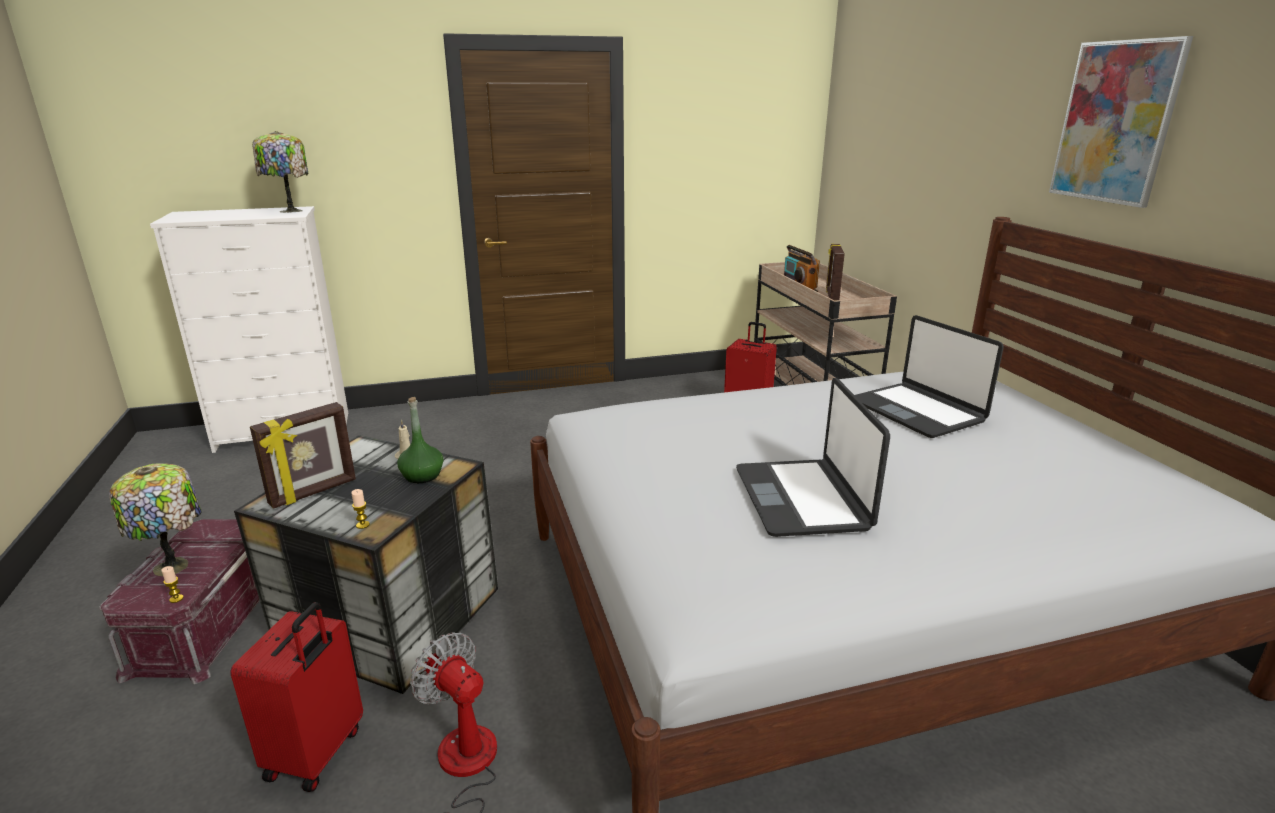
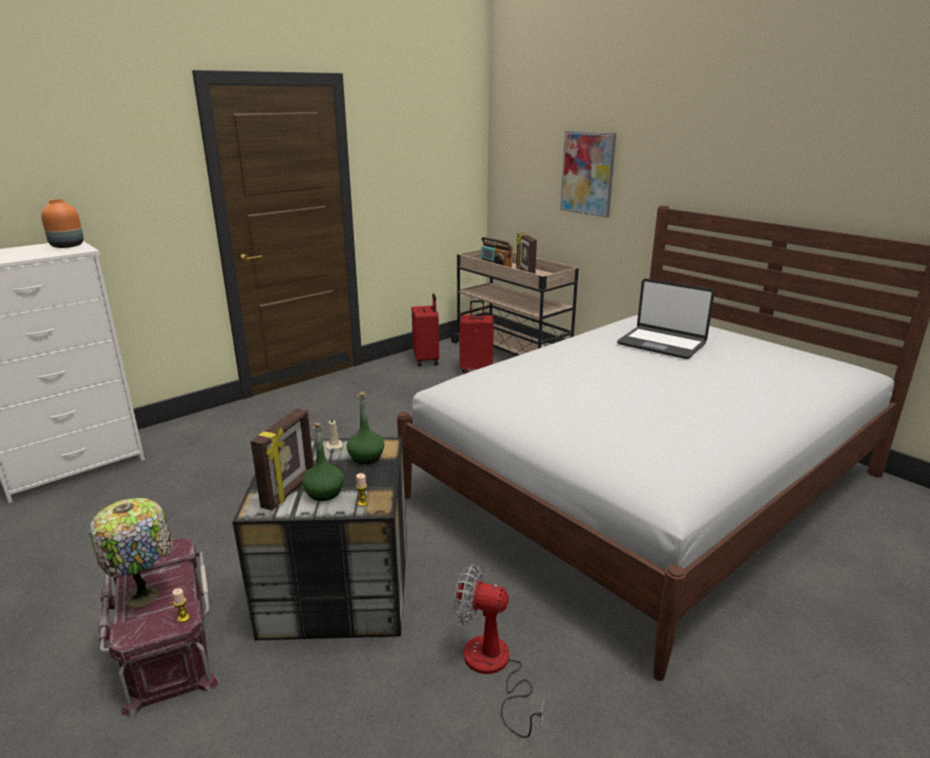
camera: 25 degrees left, 0 degrees up
(289, 211) = (67, 246): table lamp -> orange vase
(317, 753) = (373, 699): red suitcase -> red suitcase (427, 360)
(341, 503) = (324, 492): none -> green bottle
(803, 499) = (658, 410): laptop -> none
(1115, 122) = (738, 141): picture -> picture (587, 173)

